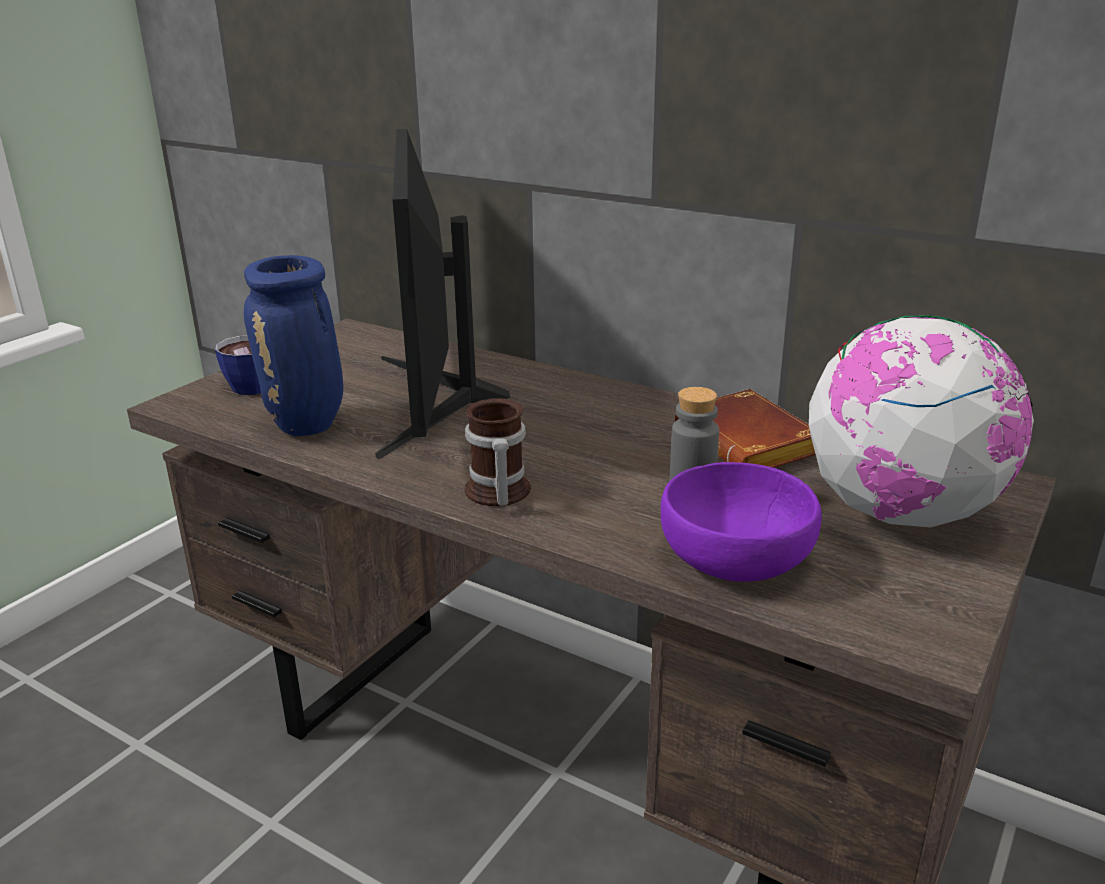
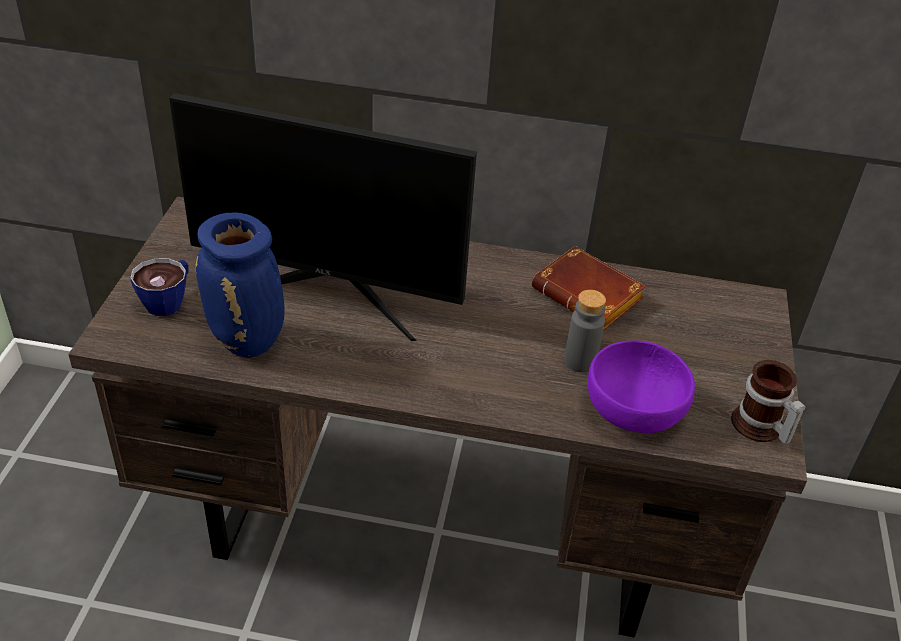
camera: 25 degrees left, 15 degrees up
(434, 399) = (330, 290): monitor -> monitor turned 45 degrees counterclockwise
(495, 493) = (444, 385): mug -> mug (759, 428)
(901, 512) = (712, 342): globe -> none

